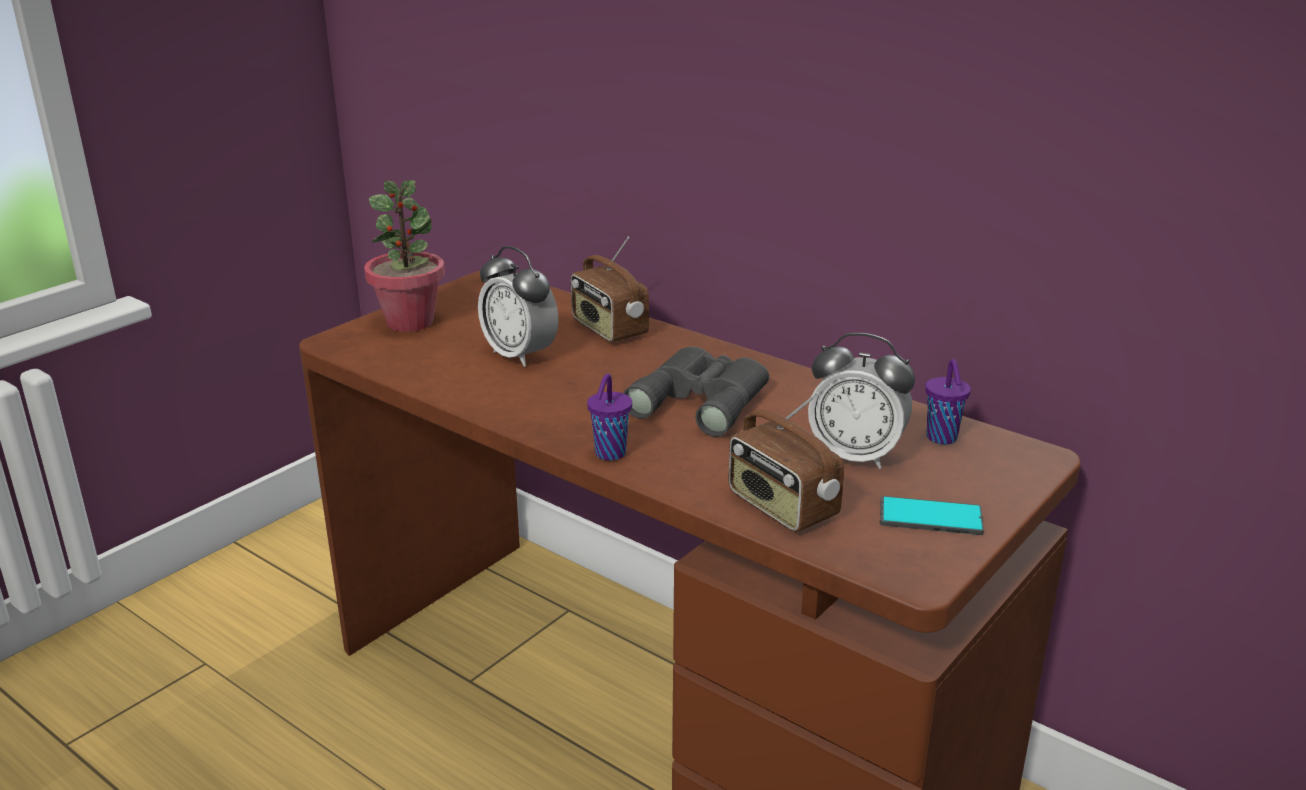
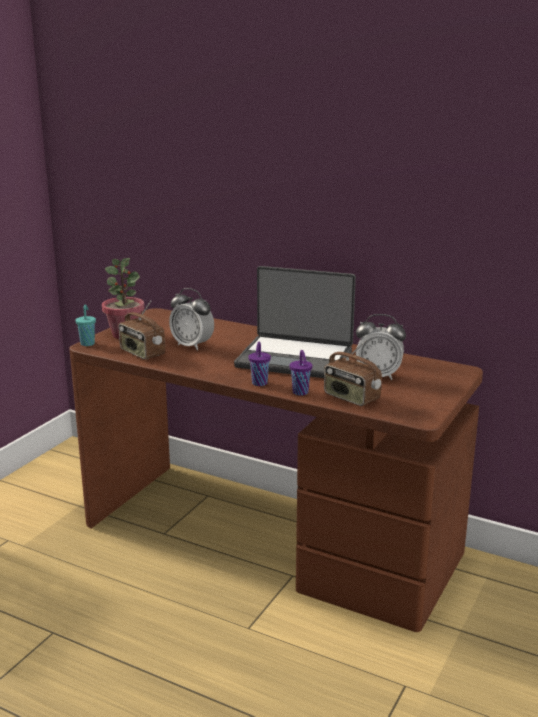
camera: 10 degrees left, 5 degrees down
(335, 336) = (87, 343): none -> turquoise cup
(608, 329) = (233, 331): radio -> radio (141, 353)
(703, 400) = (295, 358): grey binoculars -> laptop
(930, 517) = (421, 396): phone -> none
(942, 438) = (416, 366): purple cup -> purple cup (300, 393)

